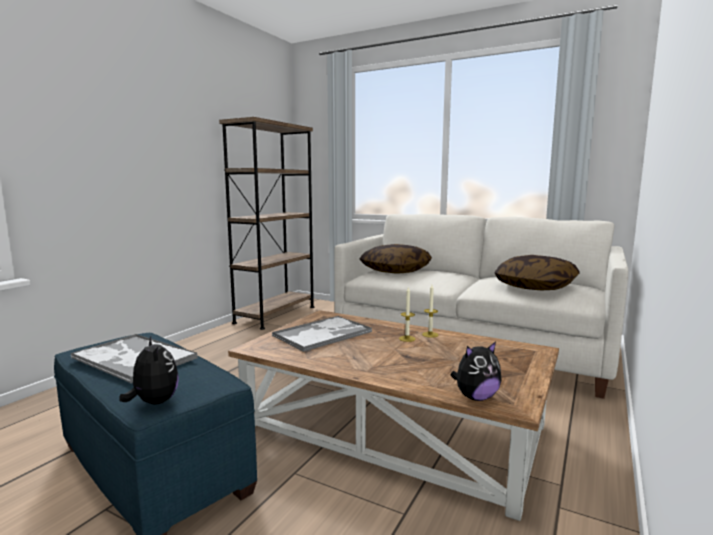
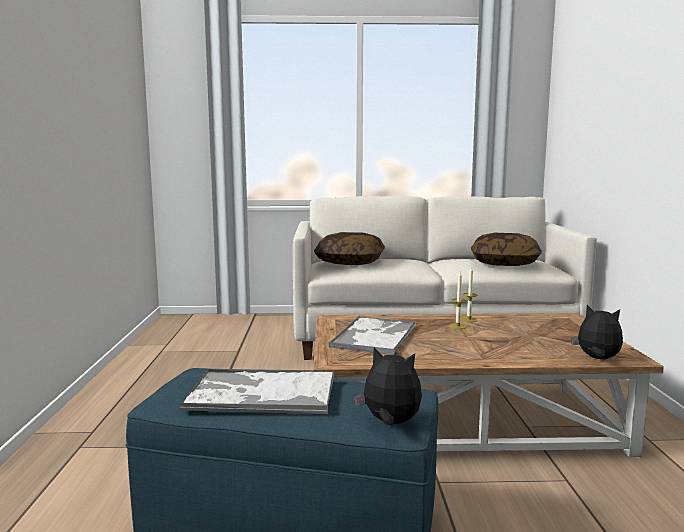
camera: 30 degrees left, 0 degrees up
(275, 314) = (166, 340): brown bookcase -> none
(475, 397) = (597, 359): plush toy -> plush toy turned 90 degrees counterclockwise

